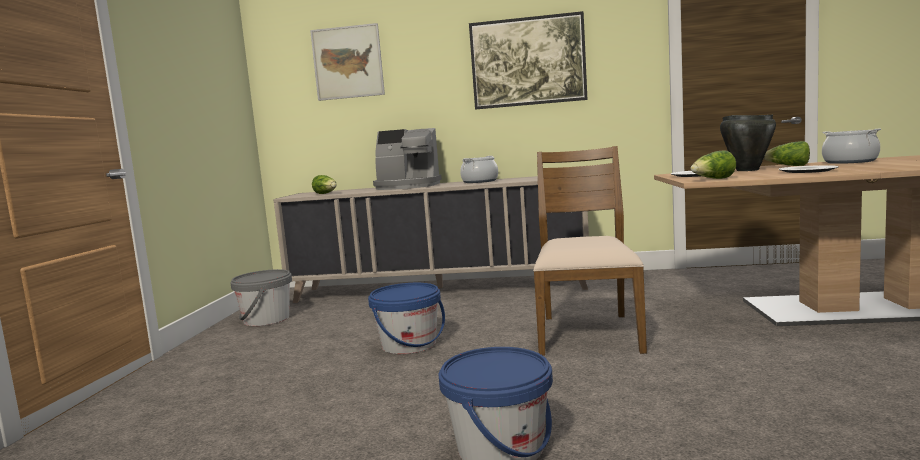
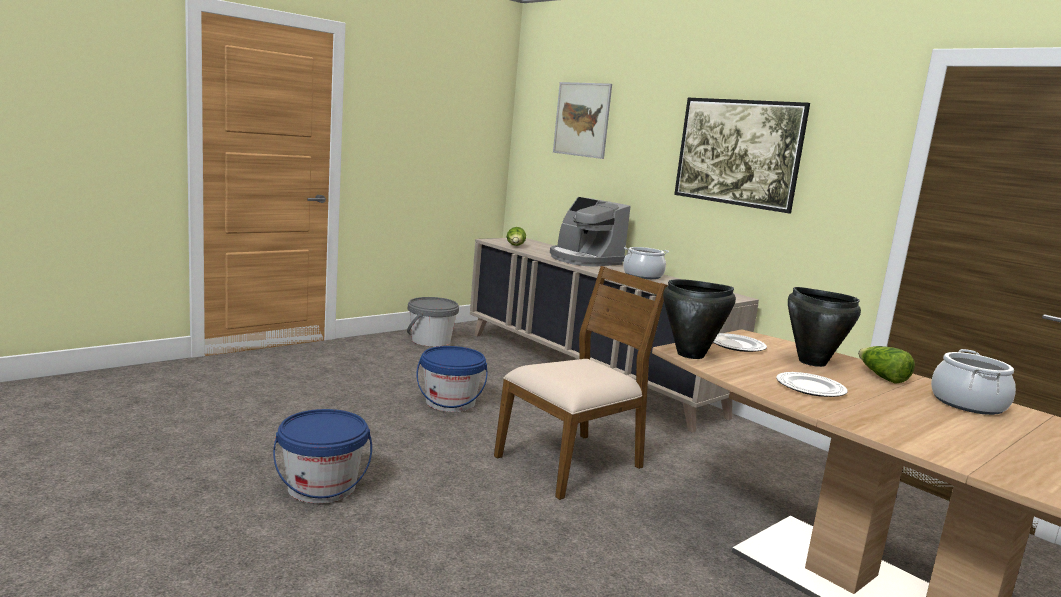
camera: 40 degrees right, 5 degrees up
(713, 179) = (691, 355): lettuce -> black cooking pot

